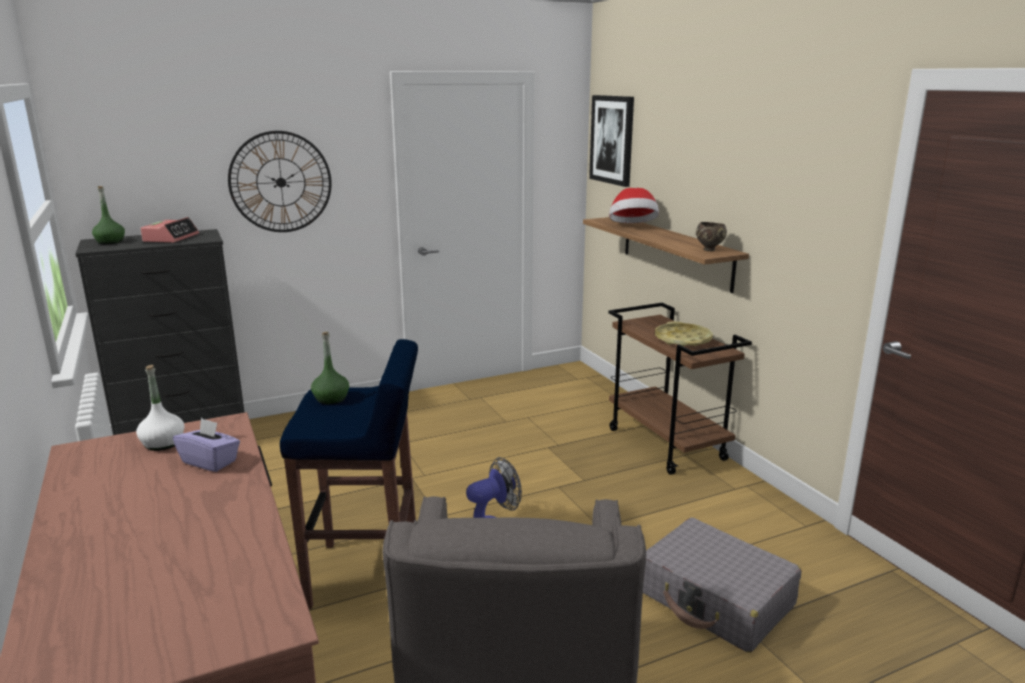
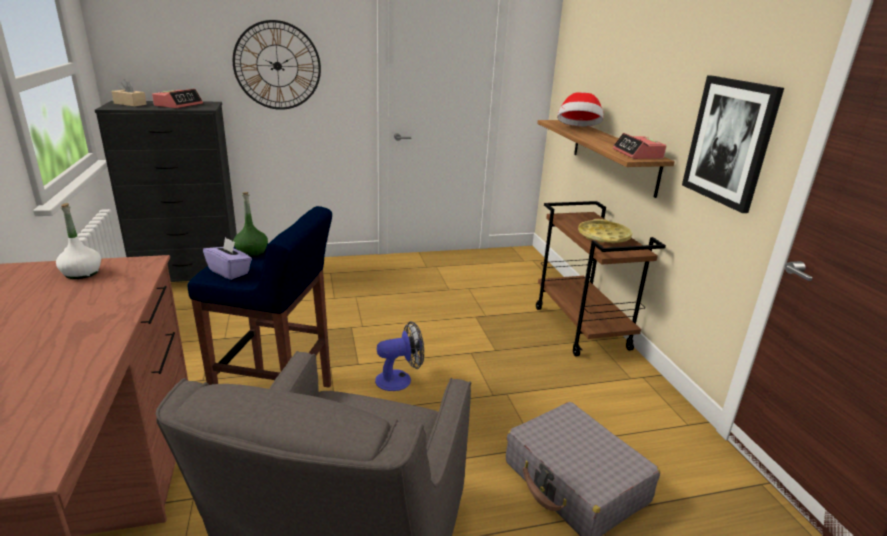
camera: 10 degrees right, 5 degrees up
(110, 242) = (130, 104): green bottle -> beige tissue box
(210, 461) = (105, 294): purple tissue box -> purple tissue box (229, 272)
(612, 140) = (575, 48): picture -> picture (730, 142)
(710, 250) = (637, 154): brown bowl -> alarm clock

